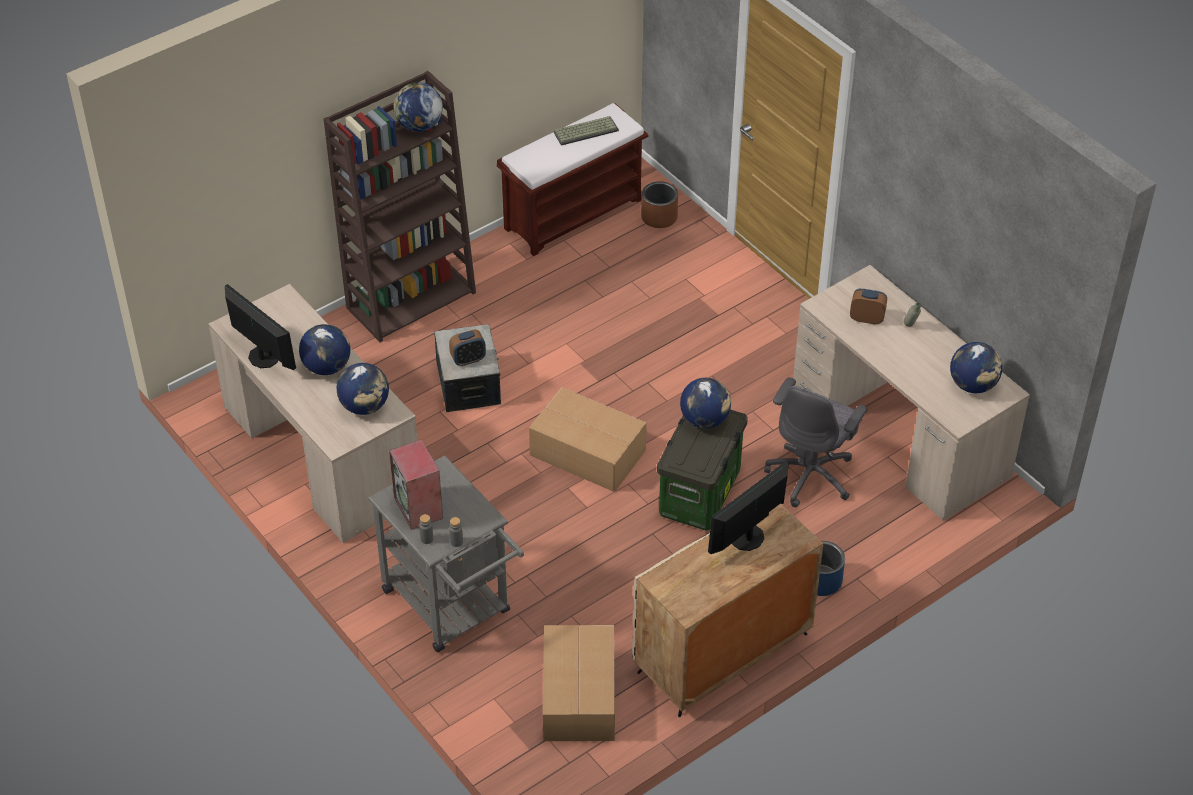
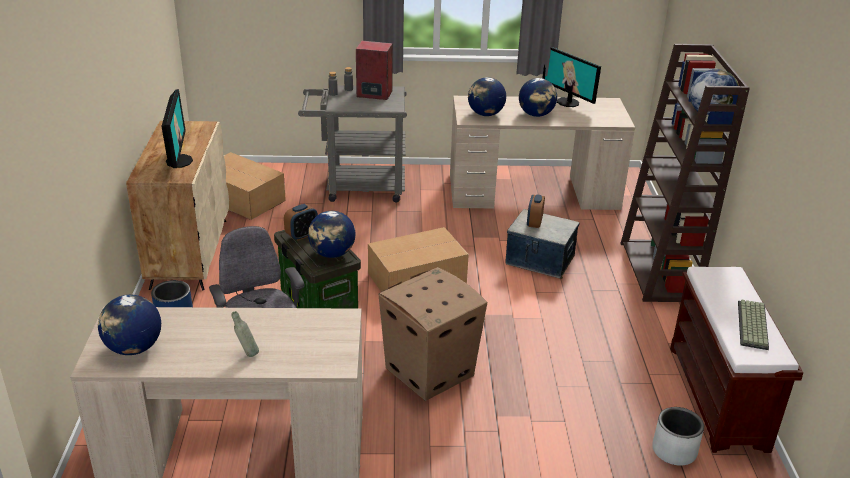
camera: 125 degrees right, 15 degrees down
(263, 357) = (568, 102): monitor -> monitor turned 60 degrees clockwise
(659, 217) = (673, 450): brown planter -> grey planter
(711, 374) = (428, 372): none -> cardboard box
(867, 318) = (293, 334): alarm clock -> alarm clock (302, 235)

